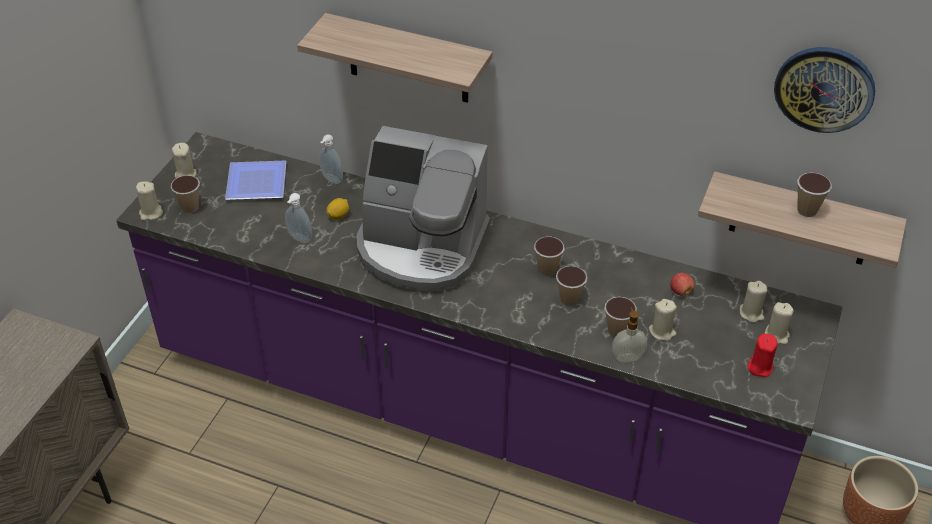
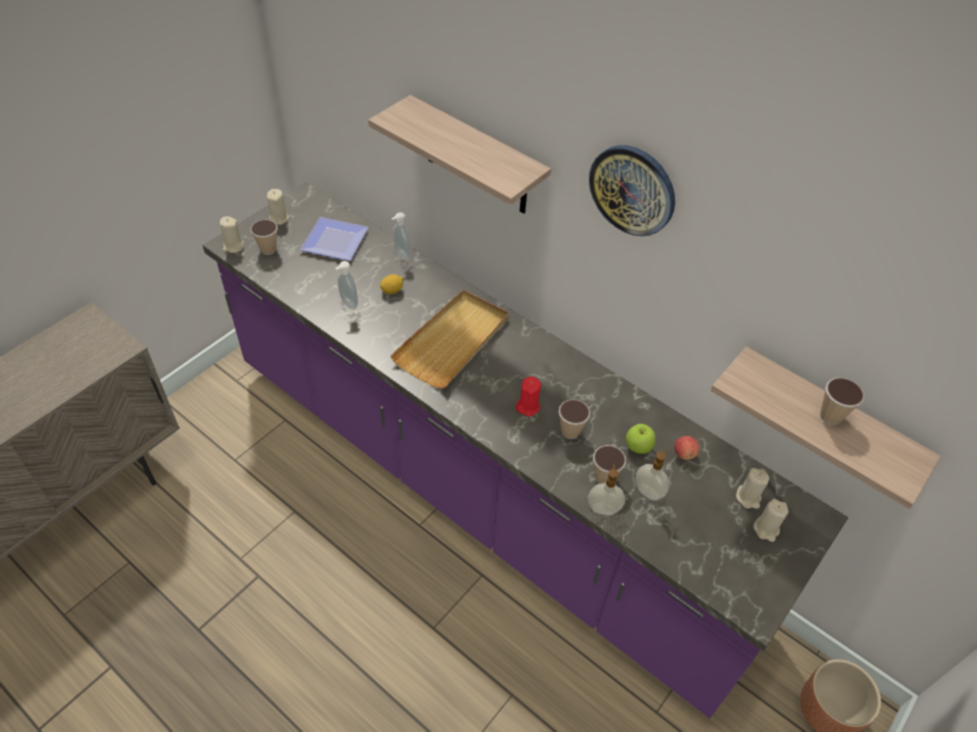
camera: 15 degrees right, 5 degrees up
(421, 248) = (453, 341): coffee machine -> beige tray
(547, 270) = (561, 395): cup -> none
(637, 297) = (638, 447): none -> apple
(662, 332) = (649, 491): beige candle -> soap dispenser
(759, 367) = (735, 559): red candle -> red candle (528, 406)
(824, 88) = (882, 294): wall clock -> wall clock (632, 190)

